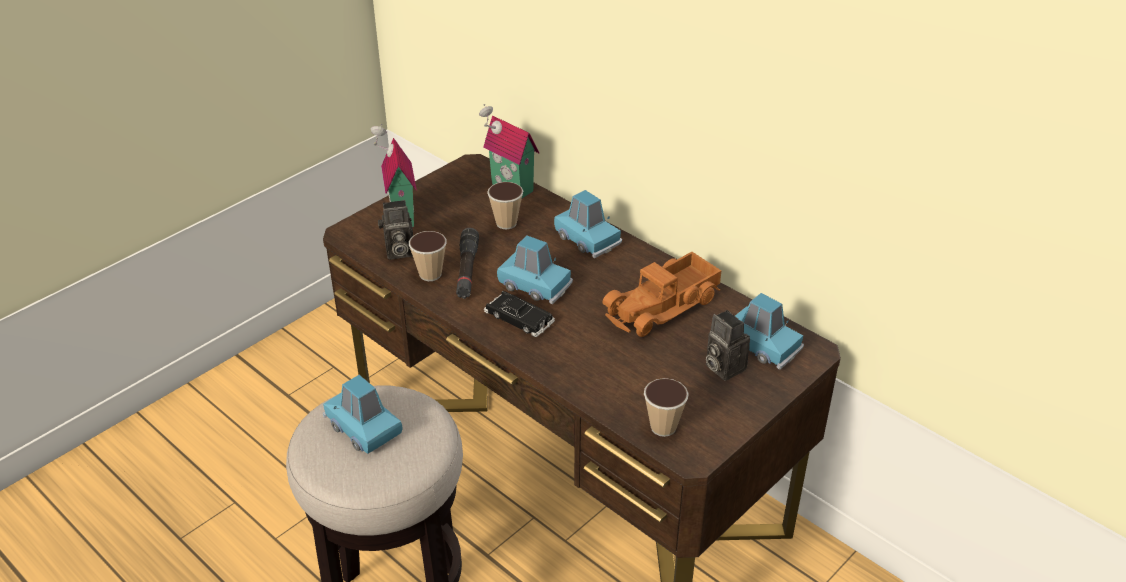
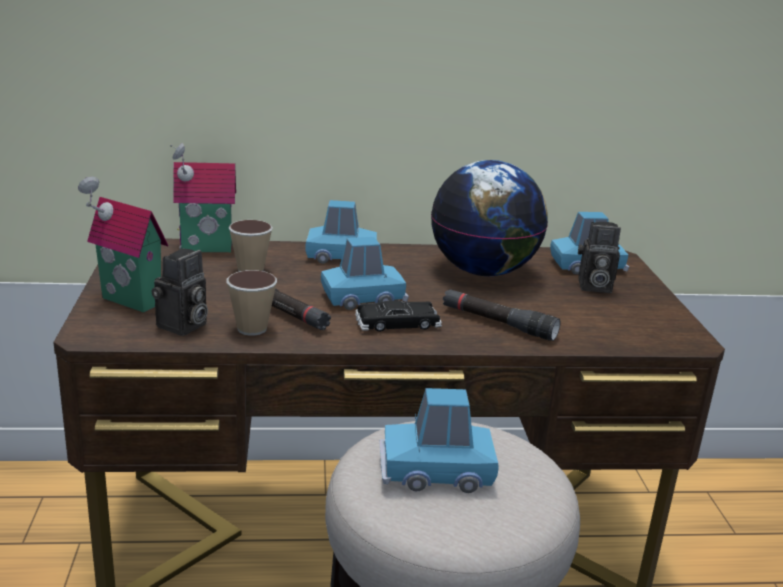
camera: 50 degrees left, 15 degrees down
(583, 356) = (498, 323): none -> black flashlight
(663, 427) = (640, 336): cup -> none
(664, 306) = (483, 271): toy truck -> globe

